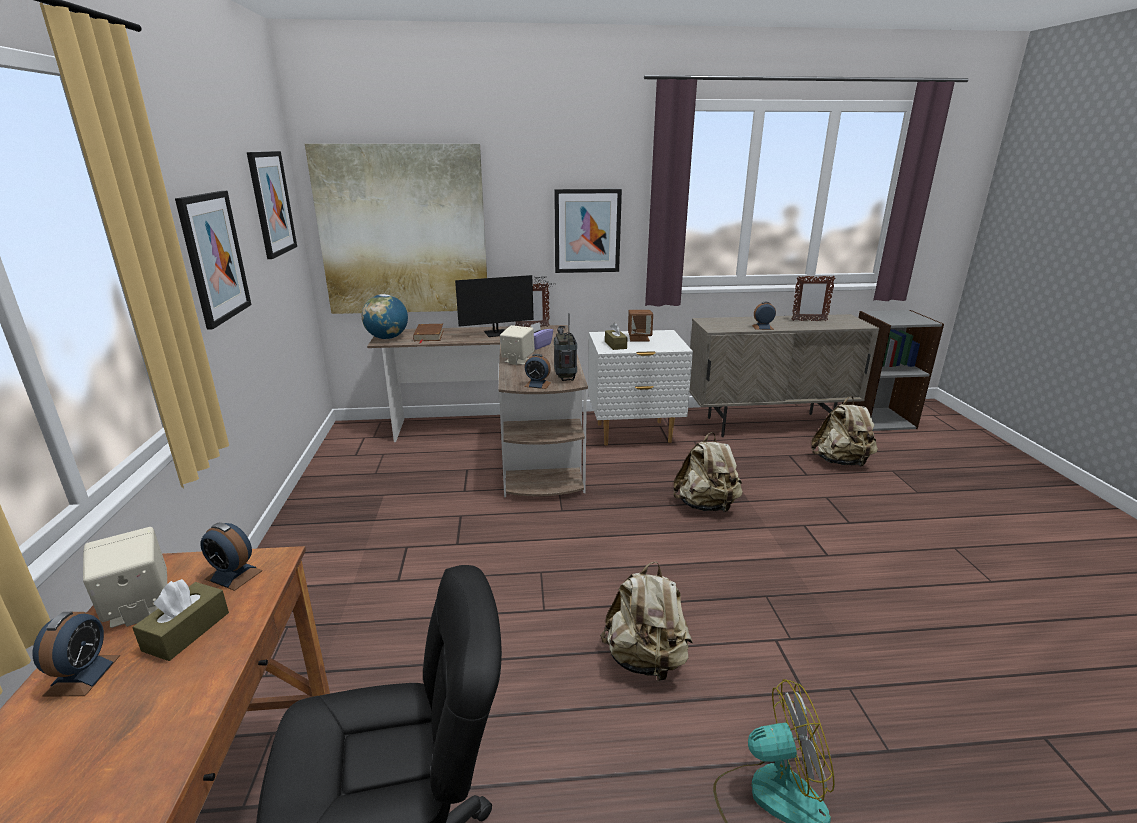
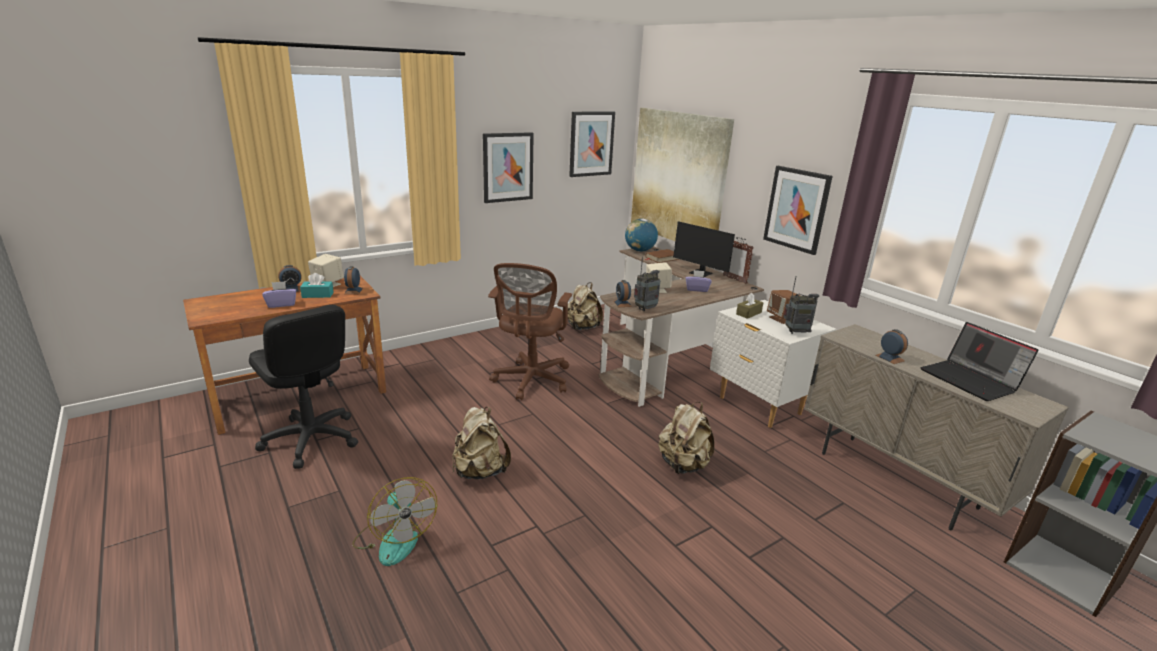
camera: 60 degrees right, 0 degrees up
(168, 704) = (281, 304): none -> purple tissue box
(186, 631) = (317, 295): brown tissue box -> turquoise tissue box
(460, 549) = (531, 381): none -> brown office chair
(672, 342) = (796, 333): none -> radio
(808, 321) = (971, 380): picture frame -> laptop
(841, 462) = (880, 543): beige backpack -> beige backpack (582, 327)

